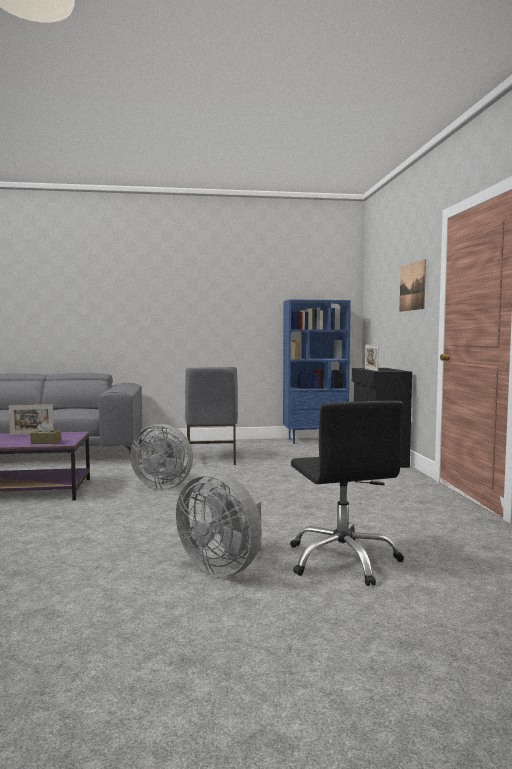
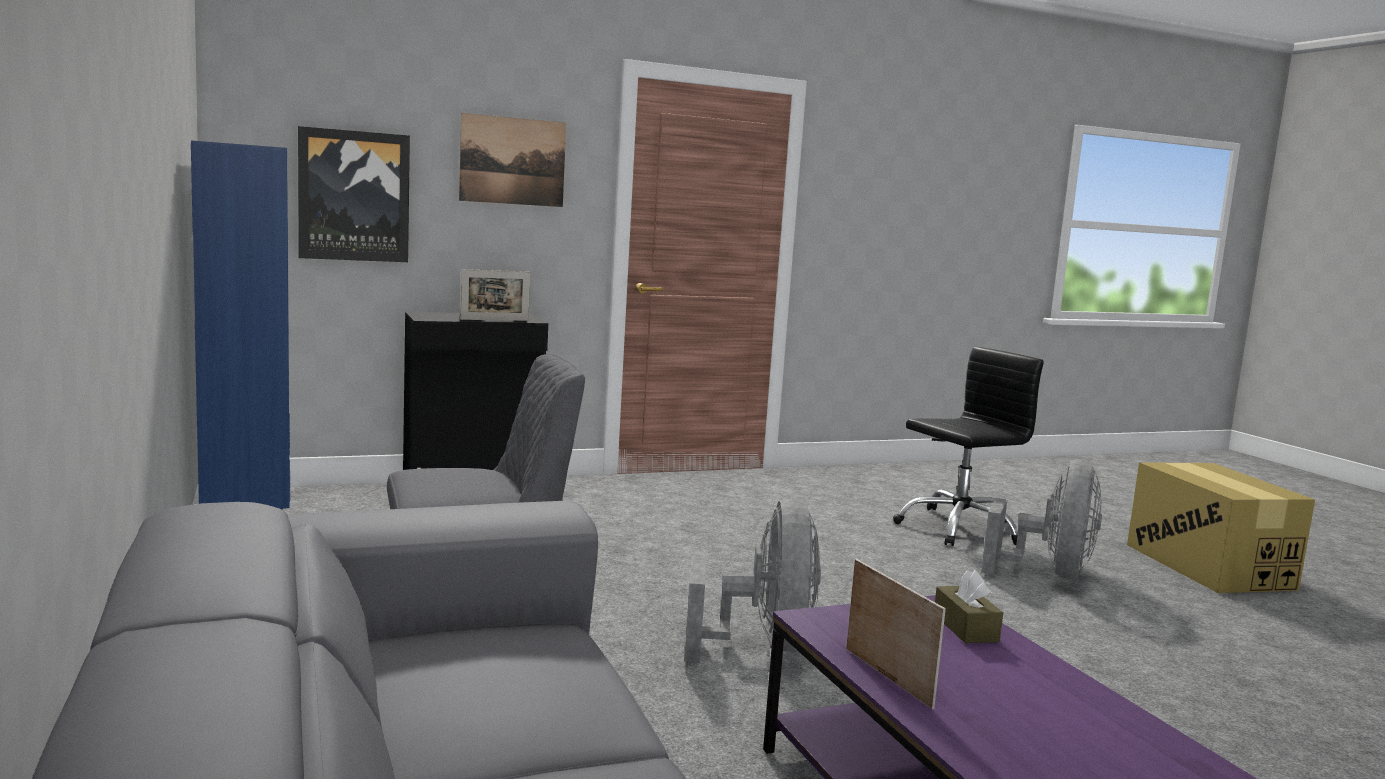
camera: 105 degrees left, 5 degrees up
(214, 668) = (1208, 567): none -> cardboard box
(381, 314) = (354, 196): none -> picture

